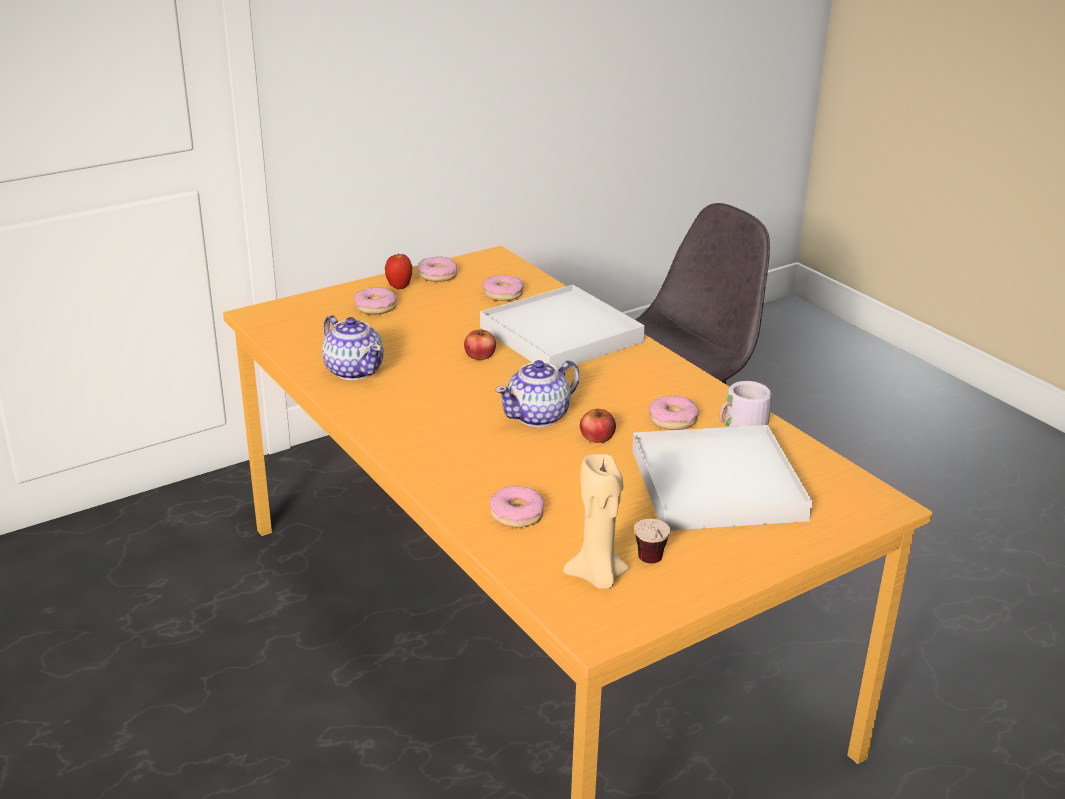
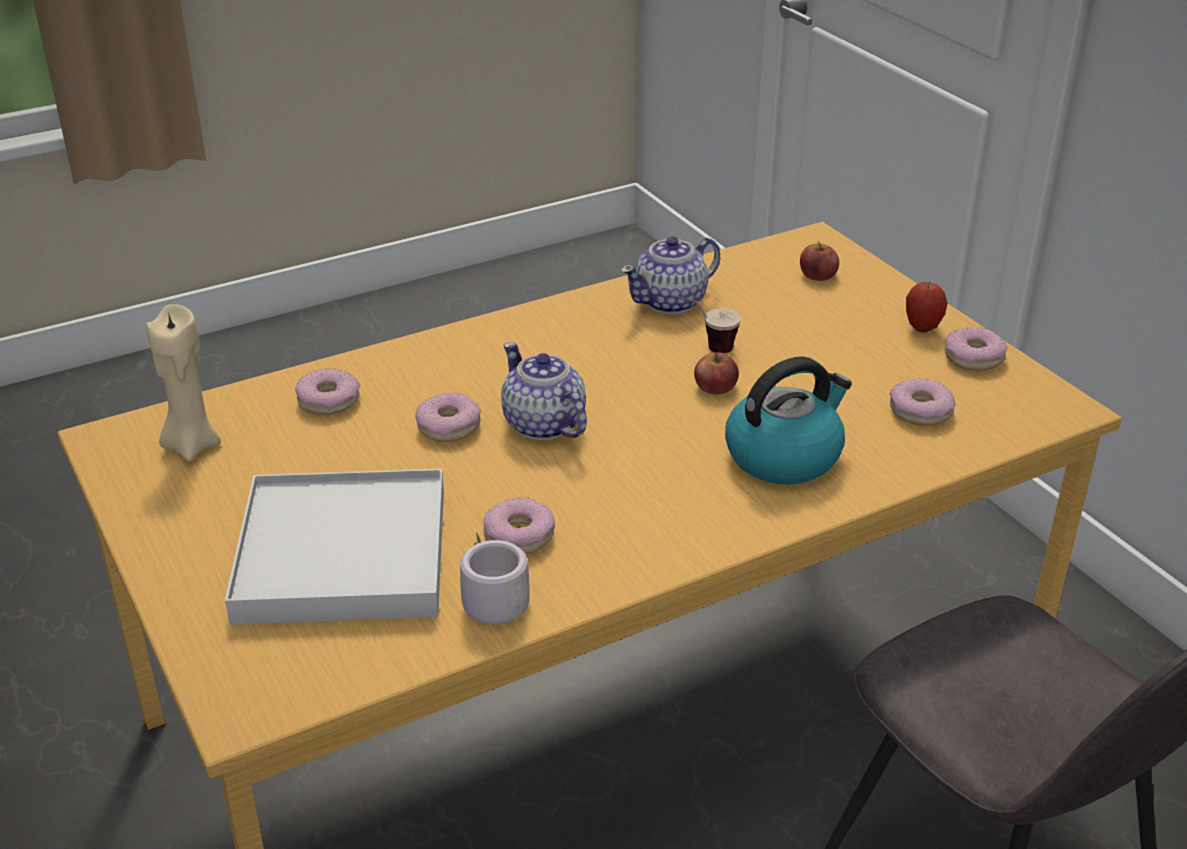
camera: 95 degrees right, 5 degrees up
(375, 307) = (852, 312): donut -> donut (449, 426)
(561, 335) = (784, 456): white tray -> kettle
(597, 437) = (484, 467): apple -> apple (818, 274)
(652, 566) = (194, 484): cup -> cup (705, 348)

